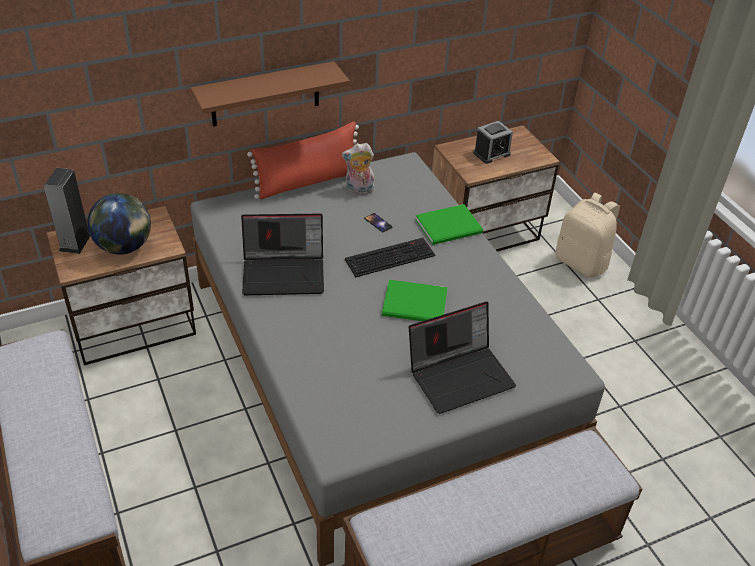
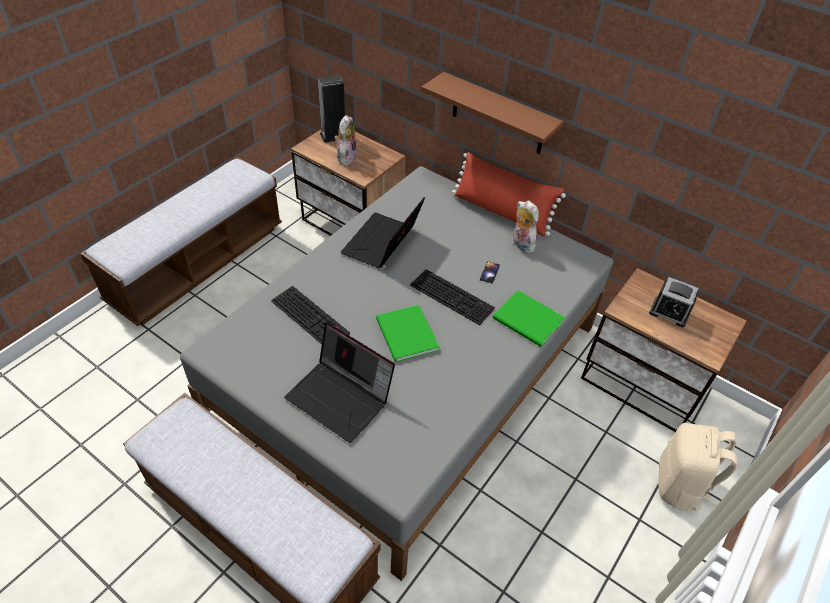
camera: 60 degrees right, 5 degrees up
(124, 247) = (346, 158): globe -> plush toy
(285, 273) = (382, 244): laptop -> laptop turned 60 degrees clockwise
(346, 359) = (311, 317): none -> keyboard

